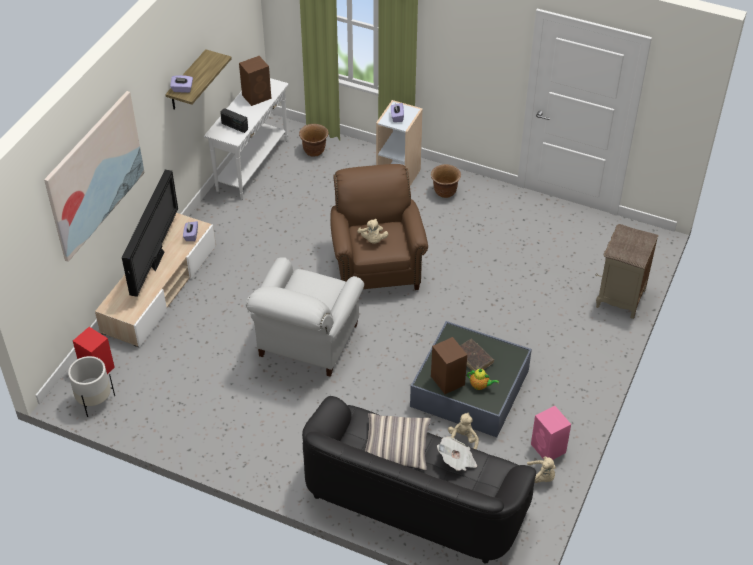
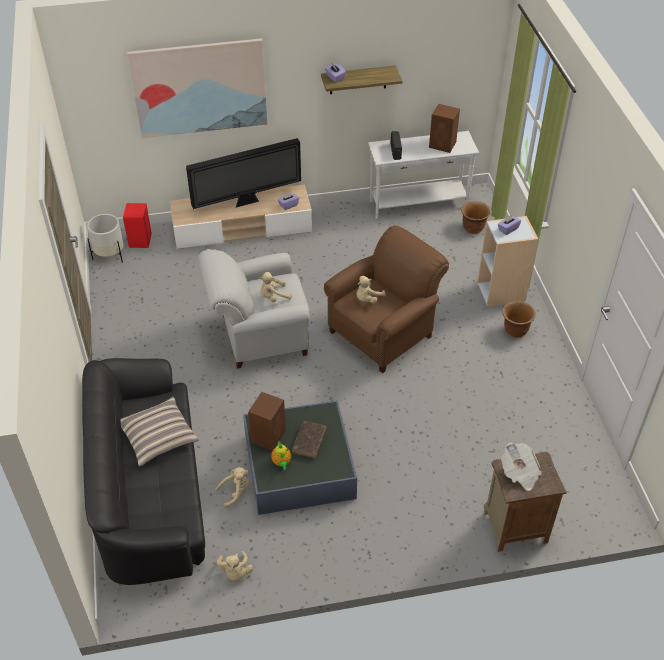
camera: 55 degrees right, 0 degrees up
(315, 294) = (274, 297): none -> beige plush toy
(457, 461) = (171, 485): newspaper -> newspaper (519, 473)
(548, 449) = (275, 562): pink speaker -> none

